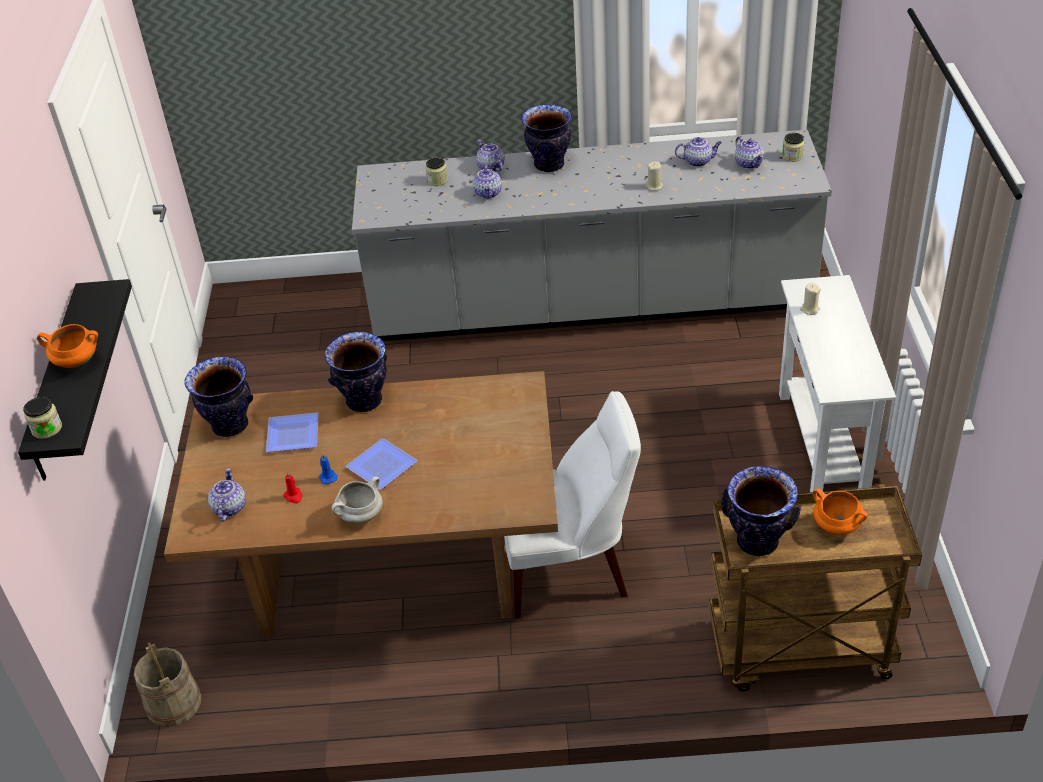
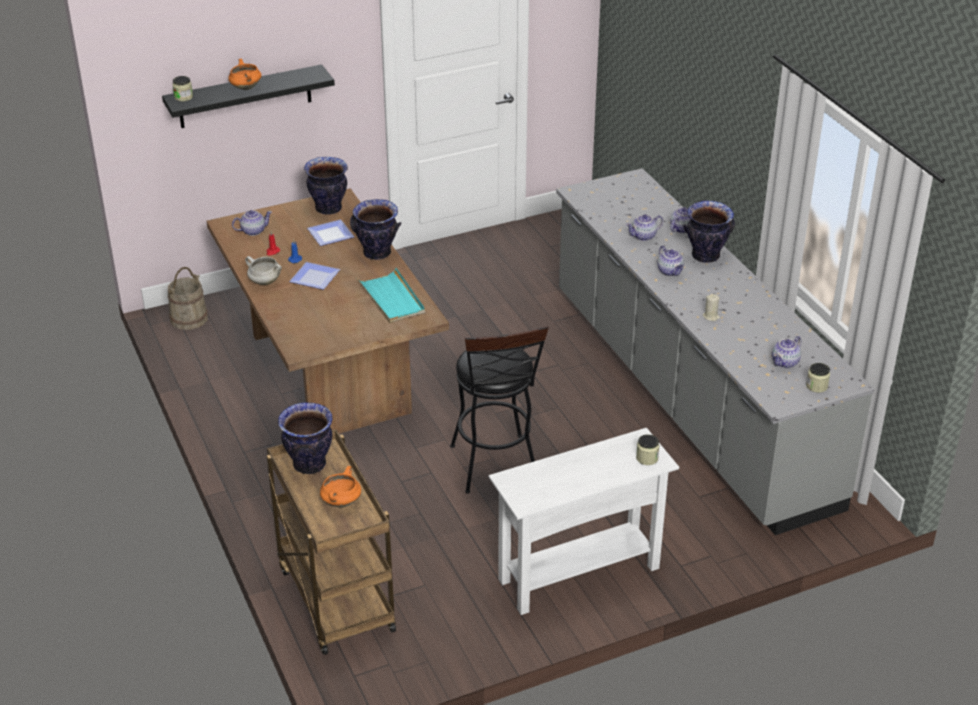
camera: 65 degrees right, 5 degrees down
(437, 180) = (645, 208): jar -> jar (647, 458)
(470, 406) = (392, 298): none -> turquoise tray
(569, 570) = (368, 458): white chair -> none
(637, 467) = (496, 469): none -> black stool
(698, 161) = (768, 333): teapot -> teapot (670, 271)
(809, 309) = (612, 450): beige candle -> none

